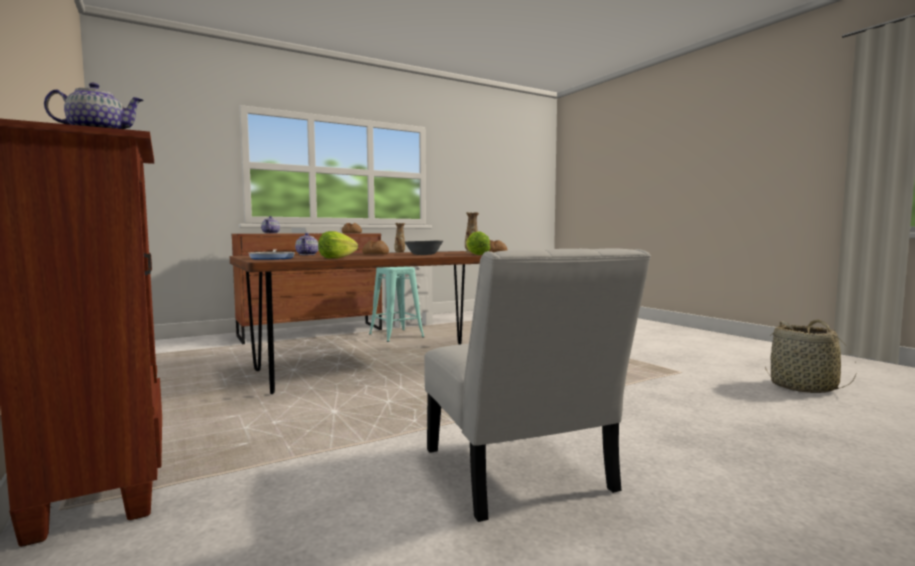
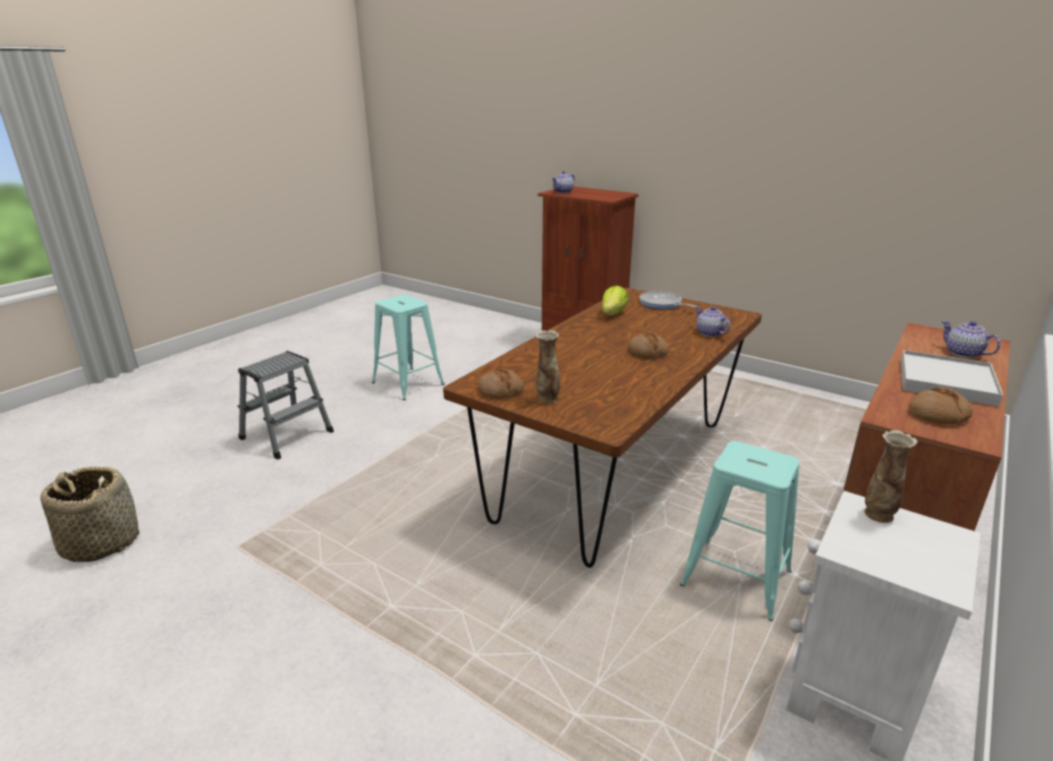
camera: 155 degrees right, 20 degrees up
(424, 255) = (571, 353): grey bowl -> none
(476, 254) = (509, 368): lettuce -> none
(520, 475) = (408, 383): white chair -> turquoise stool
(703, 434) = (287, 434): none -> grey step ladder

